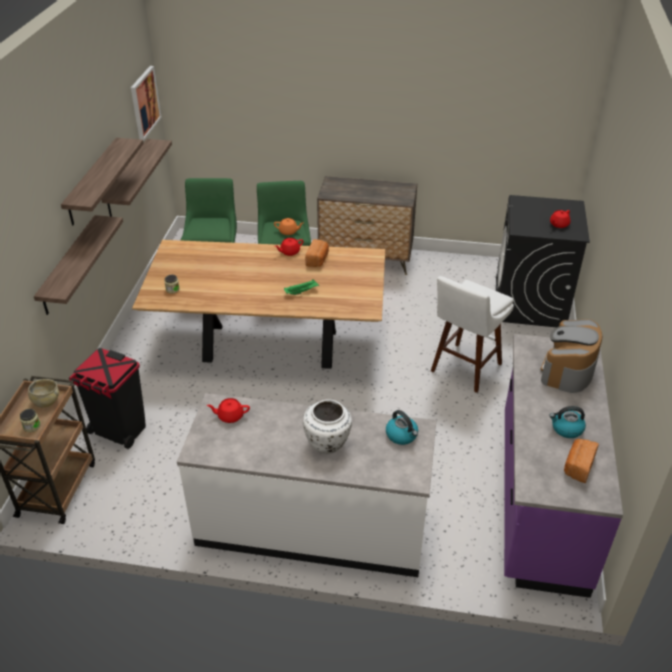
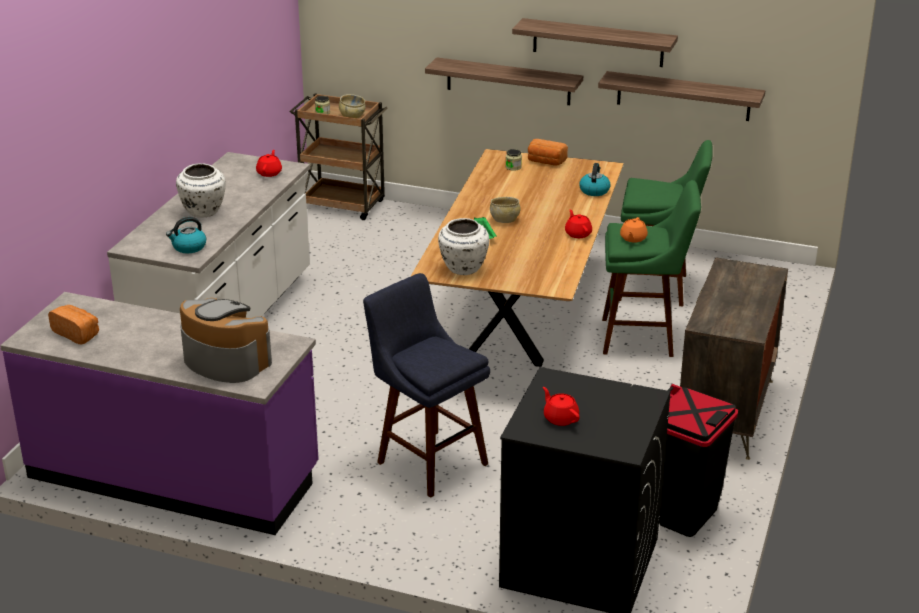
camera: 100 degrees right, 10 degrees down
(119, 430) = (406, 231): black trash can -> black trash can (681, 513)
(144, 103) = (783, 48): picture -> none
(273, 285) = (505, 220): none -> beige bowl
(317, 260) = (554, 250): bread -> bread (545, 162)
(358, 296) = (463, 269): none -> white vase
(463, 370) = (427, 460): white stool -> blue stool
(566, 429) = (132, 338): kettle -> kettle (594, 190)

